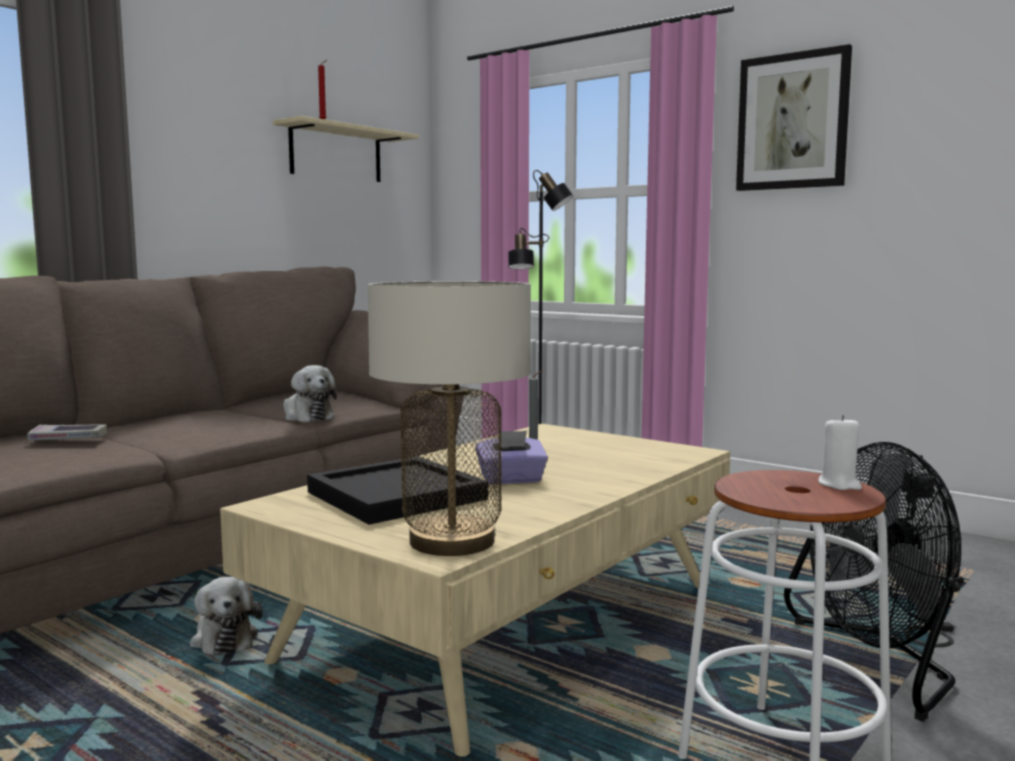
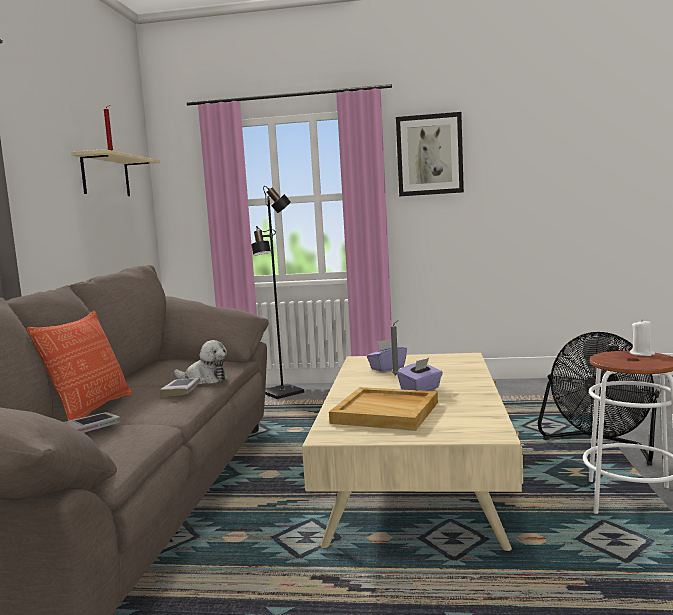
camera: 30 degrees left, 0 degrees up
(130, 424) = (90, 410): none -> orange pillow
(224, 638) = (268, 544): plush toy -> none
(247, 422) = (181, 390): none -> book
(398, 495) = (386, 412): black tray -> beige tray
(452, 541) = (479, 426): table lamp -> none
(548, 445) = (387, 368): none -> purple tissue box

